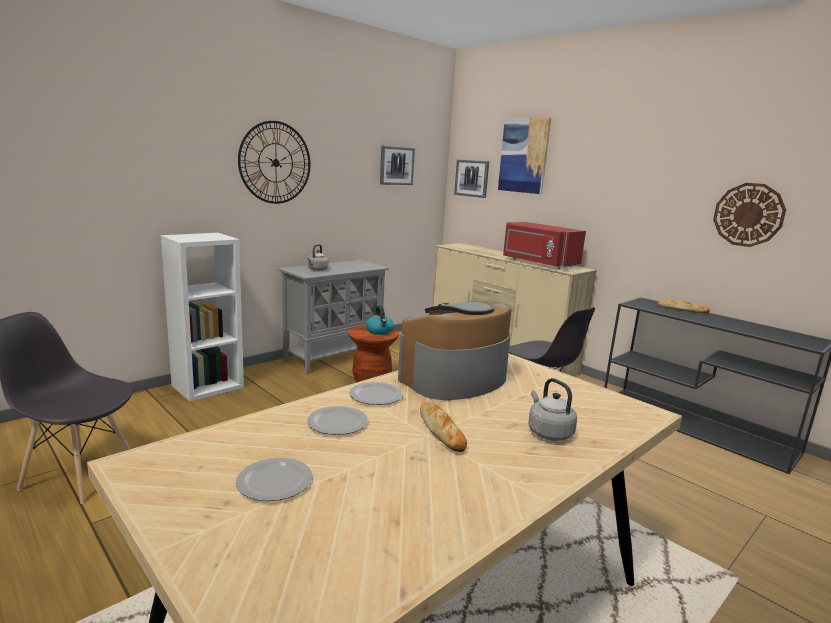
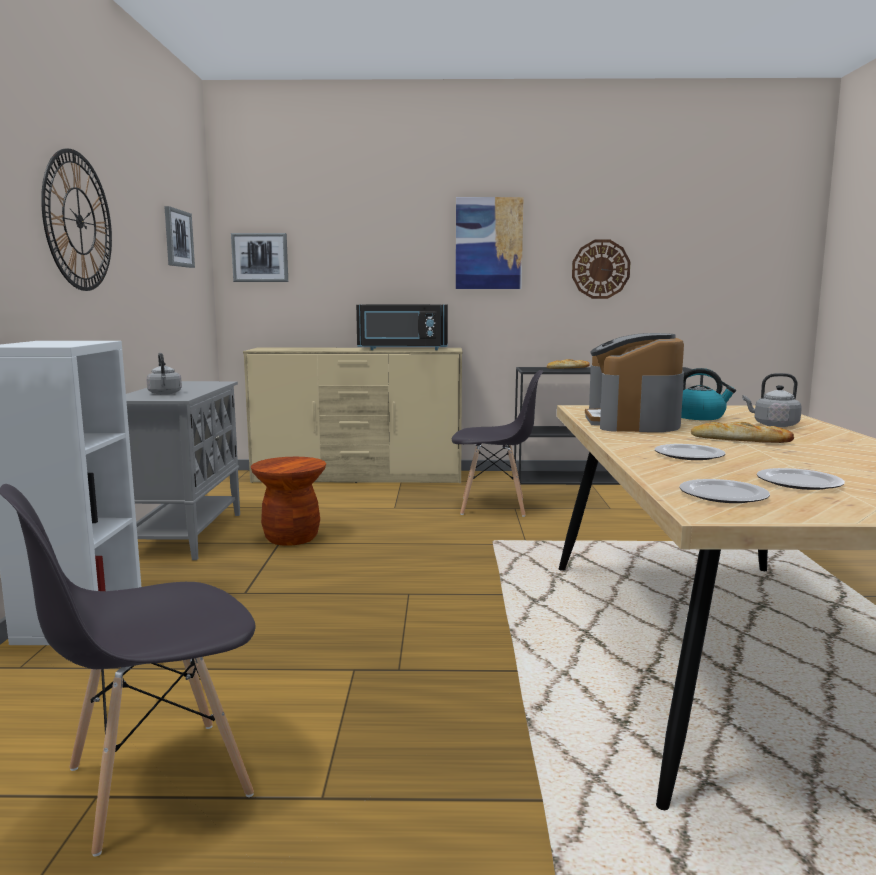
camera: 45 degrees left, 5 degrees down
(375, 395) = (638, 440): plate -> plate (722, 495)
(379, 331) = (294, 462): kettle -> kettle (699, 417)
(524, 155) = (340, 223): picture -> picture (488, 243)
(538, 263) = (402, 349): red microwave -> black microwave

